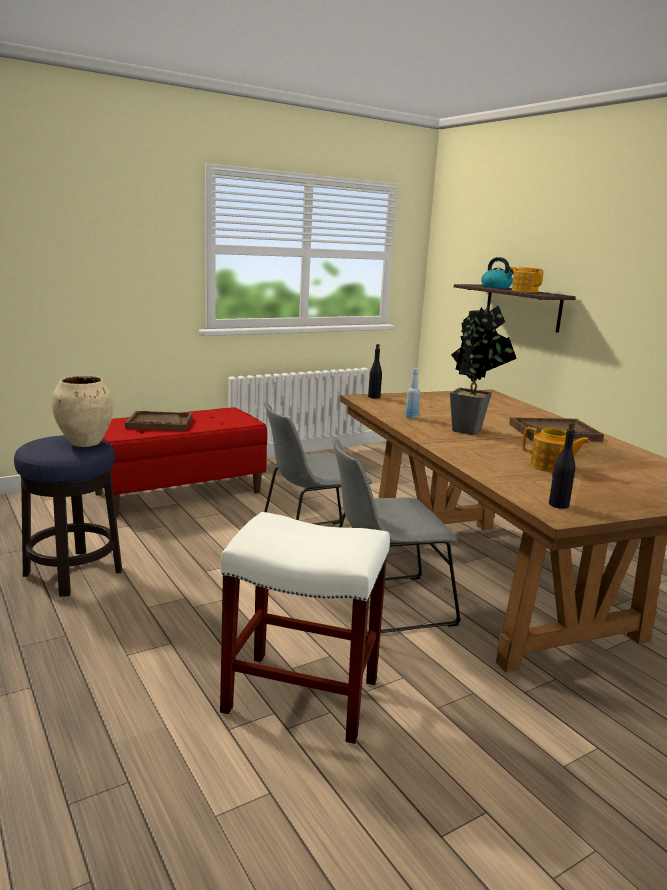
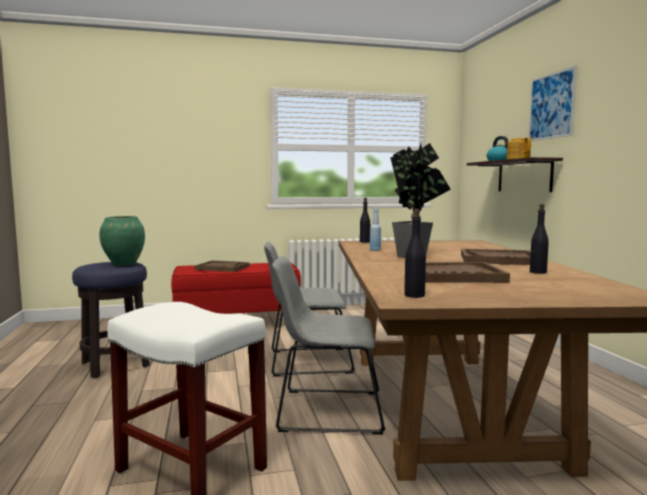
camera: 20 degrees right, 10 degrees down
(86, 443) = (124, 264): beige vase -> green vase
(551, 466) = (454, 276): teapot -> brown tray
(565, 233) = (551, 106): none -> picture
(613, 455) = (537, 272): none -> black bottle

